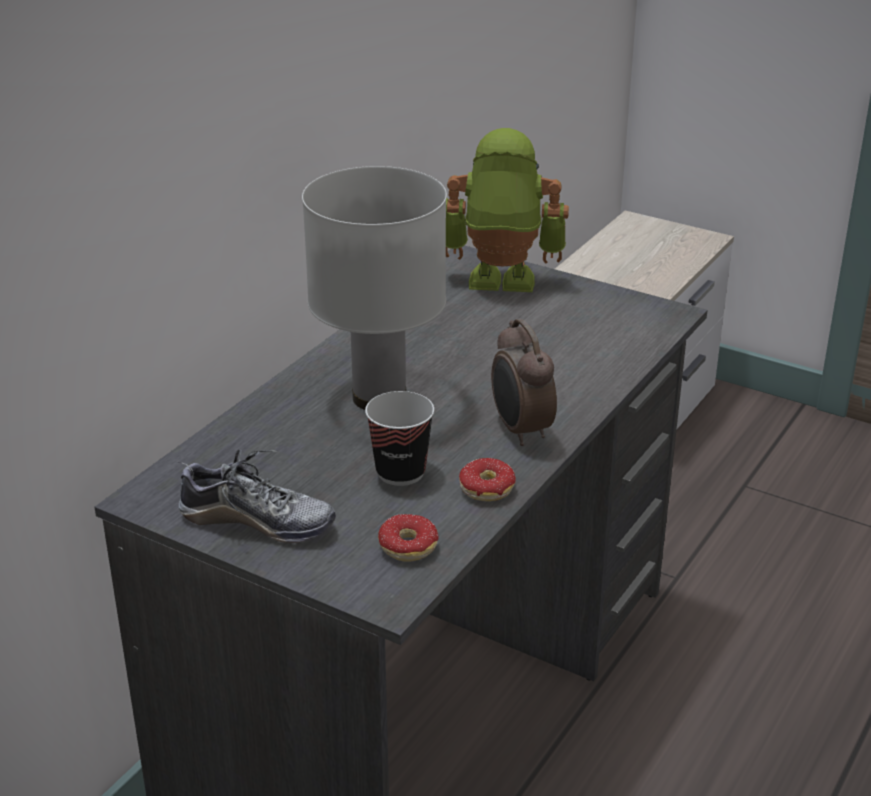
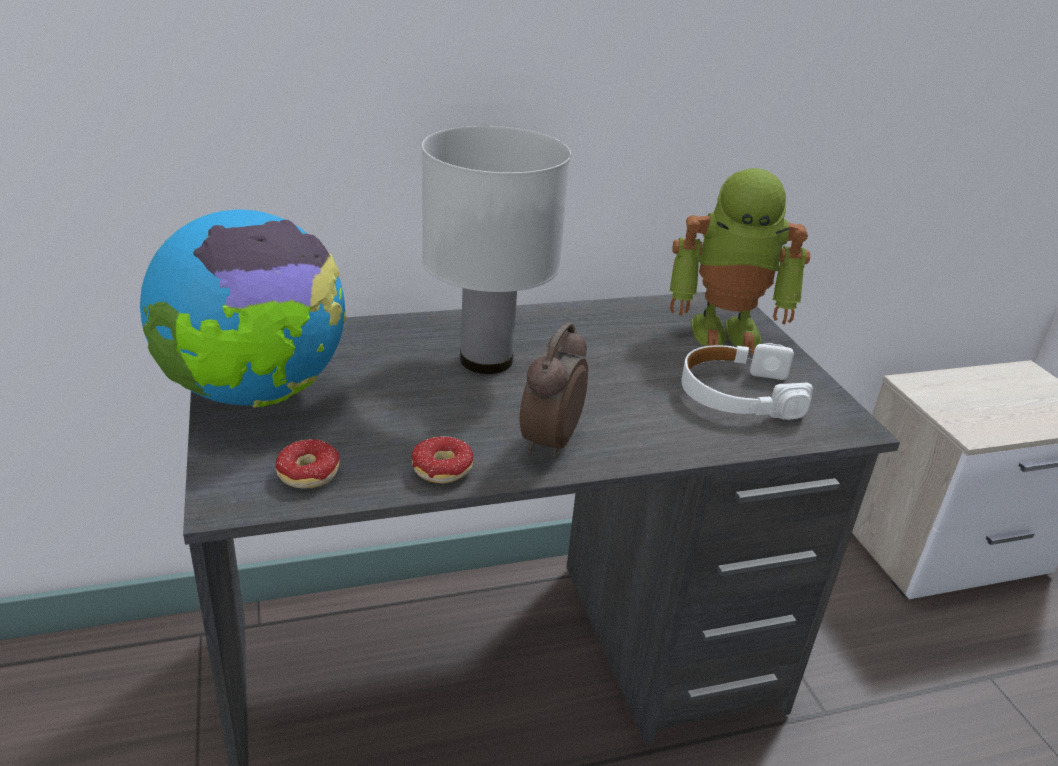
camera: 40 degrees right, 0 degrees up
(257, 521) = (255, 393): shoe -> globe
(400, 472) = (404, 418): cup -> none
(500, 283) = (726, 330): toy robot -> toy robot turned 135 degrees clockwise
(578, 328) = (738, 394): none -> white headphones

